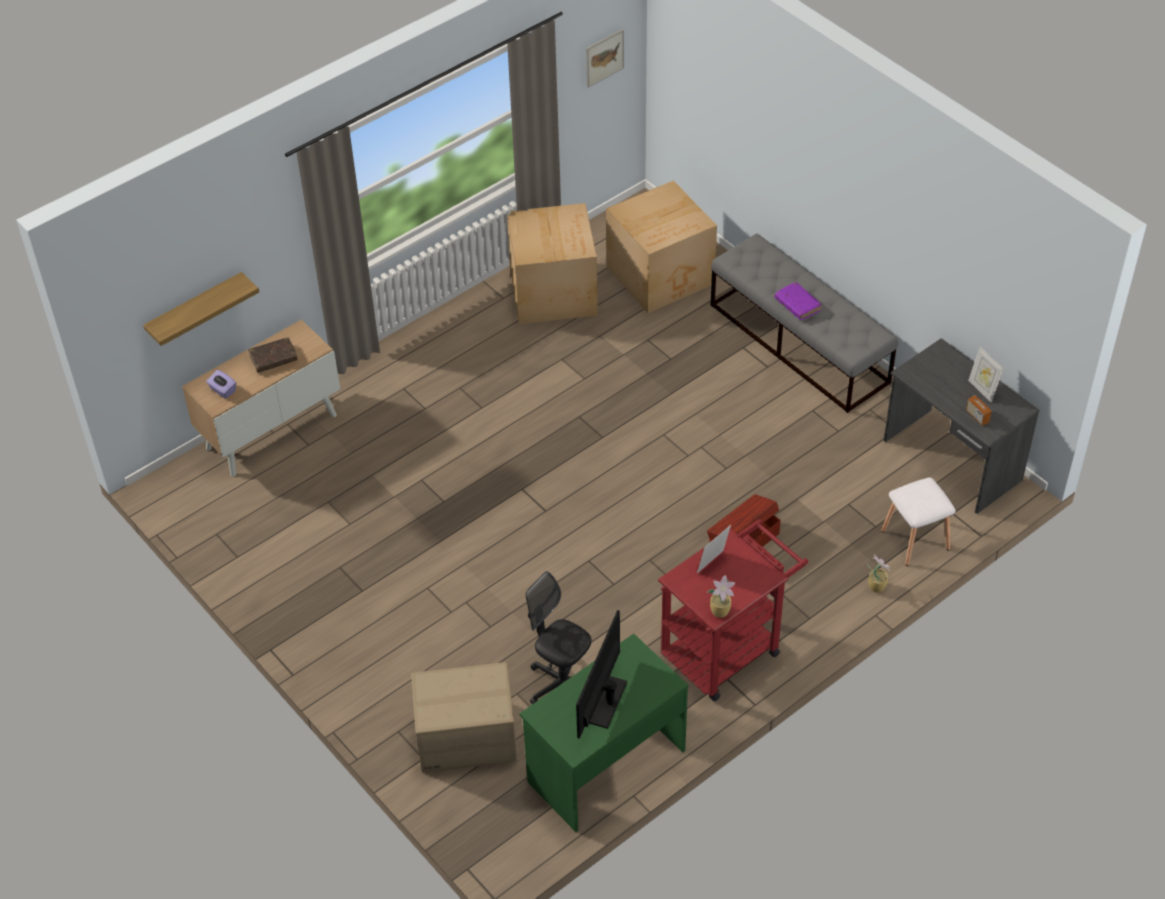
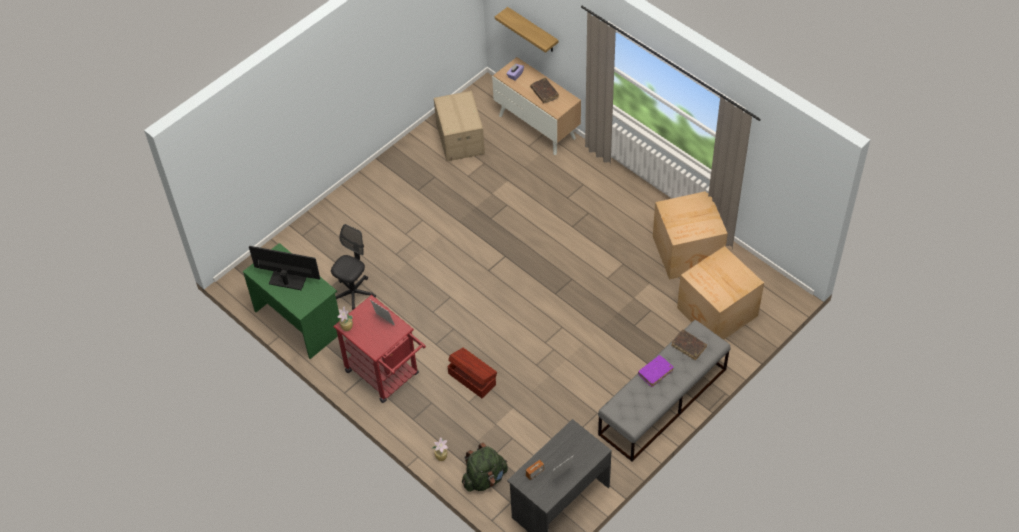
camera: 85 degrees right, 5 degrees up
(466, 738) = (316, 253): cardboard box -> cardboard box (459, 139)
(604, 57) = (797, 184): picture -> none
(758, 269) = (688, 346): none -> brown book
(914, 539) = (484, 478): white stool -> green backpack

